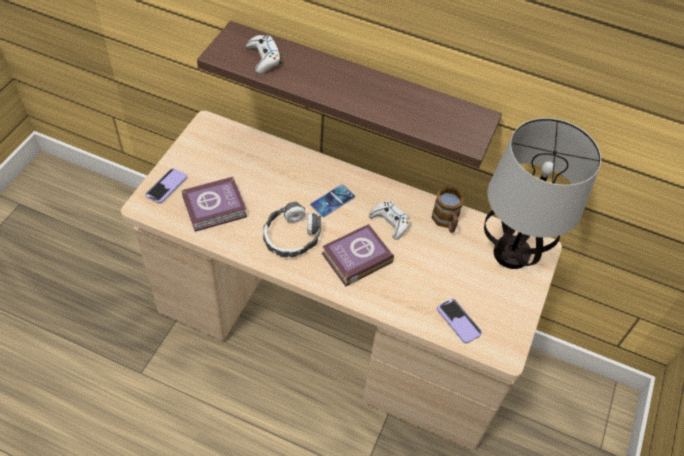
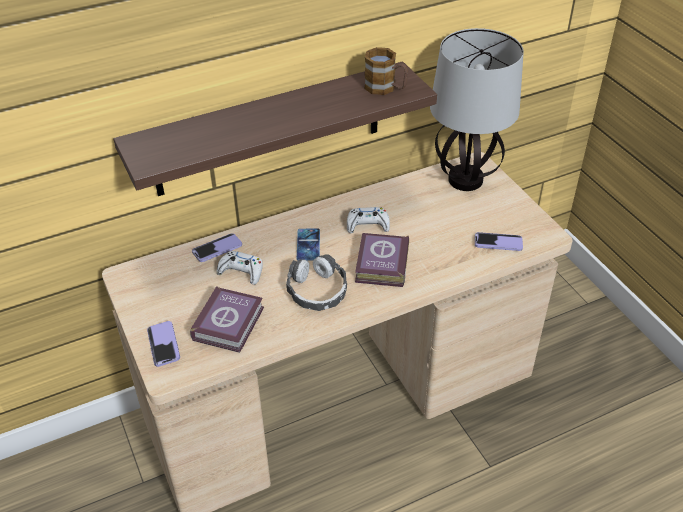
camera: 45 degrees left, 10 degrees down
(264, 58) = (188, 141): white game controller -> white game controller (241, 271)
(277, 153) = (217, 249): none -> phone
(446, 221) = (400, 194): mug -> mug (386, 88)

